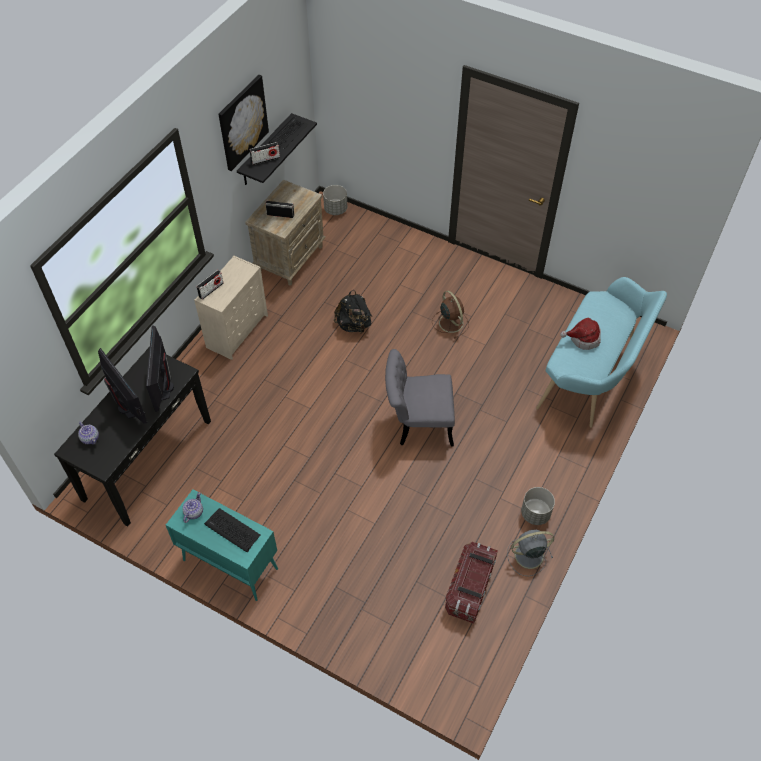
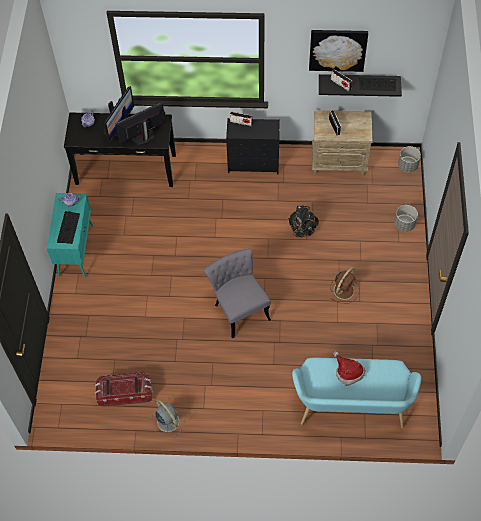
camera: 65 degrees right, 5 degrees up
(237, 330) = (254, 164): beige dresser -> black dresser
(535, 513) = (204, 413): grey planter -> grey planter (404, 224)

